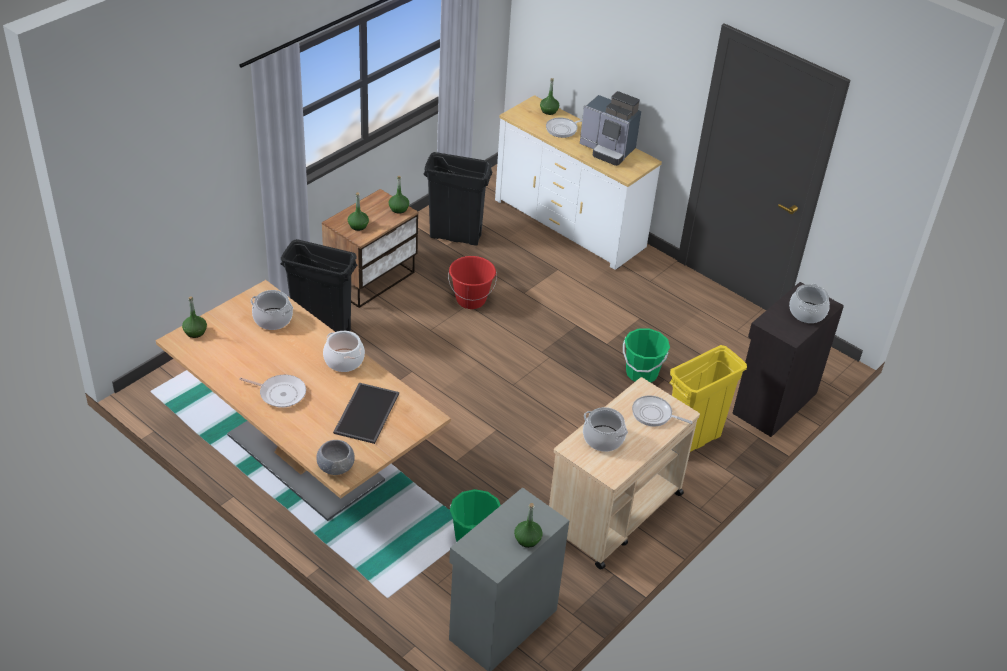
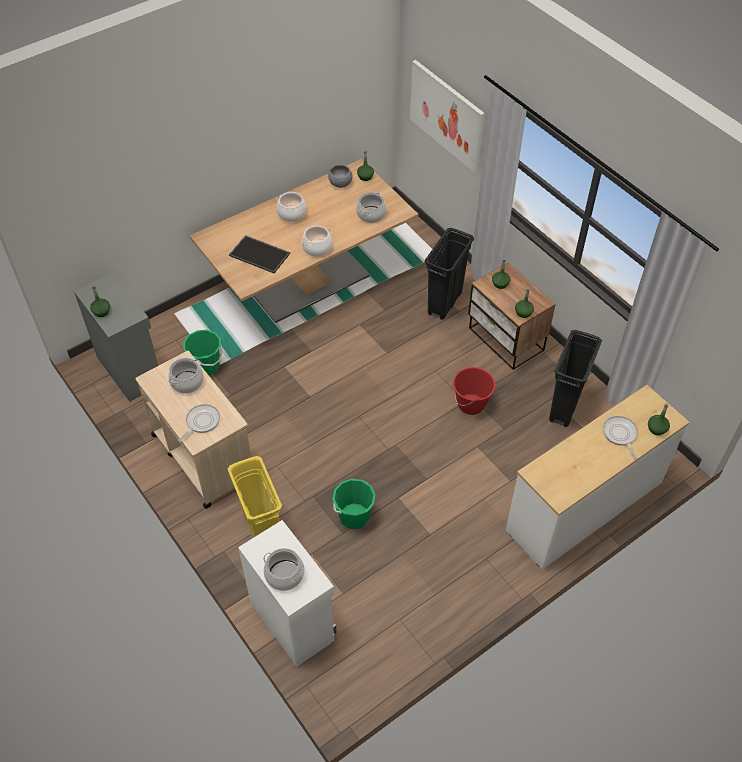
camera: 105 degrees right, 10 degrees up
(176, 186) = (447, 115): none -> picture
(280, 393) = (292, 214): frying pan -> cooking pot
(335, 467) = (214, 235): grey bowl -> grey bowl (340, 183)
(608, 150) = (581, 467): coffee machine -> none
(773, 403) = (292, 620): black cabinet -> white cabinet

